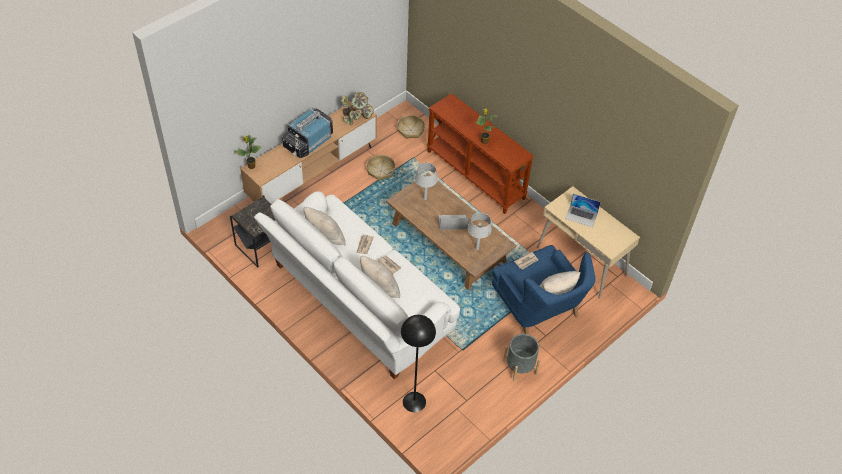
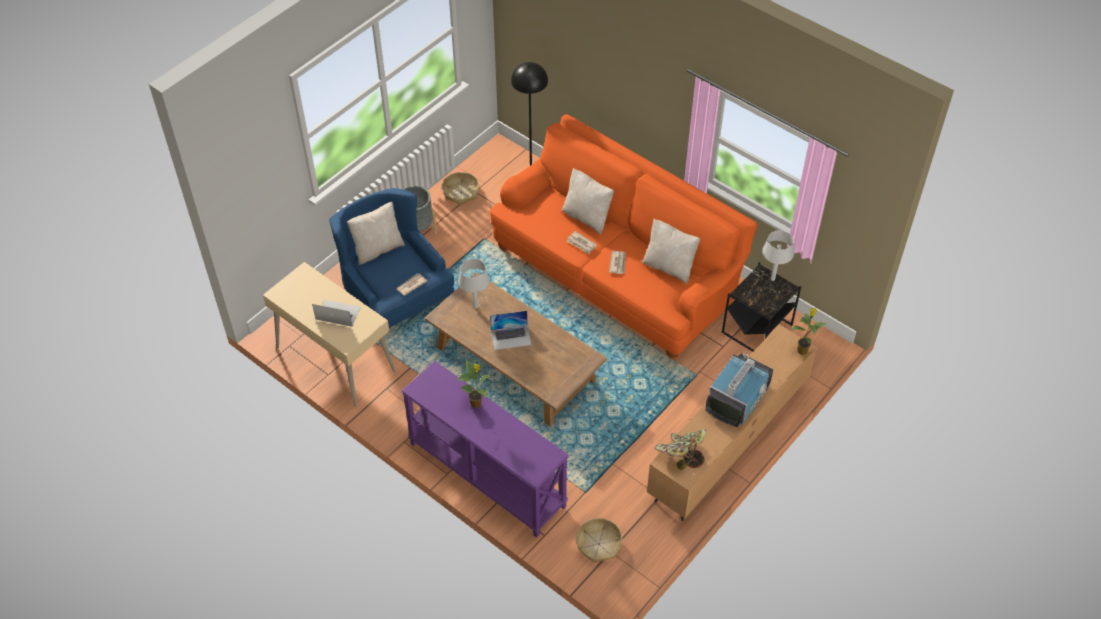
camera: 175 degrees right, 0 degrees up
(357, 303) = (616, 275): white sofa -> orange sofa
(381, 170) = (630, 462): basket -> basket (461, 192)
(425, 198) = (553, 366): grey table lamp -> grey table lamp (772, 279)
(476, 174) = (486, 475): brown console table -> purple console table

